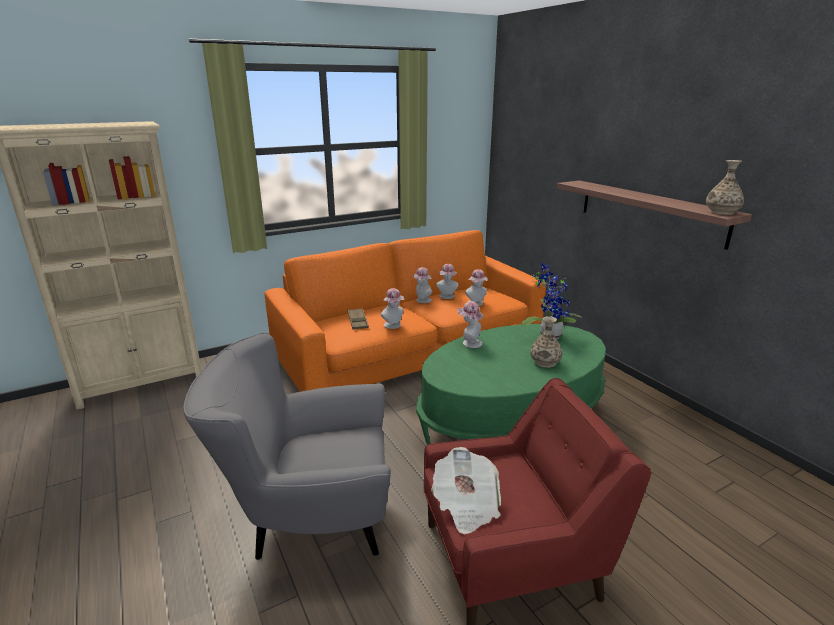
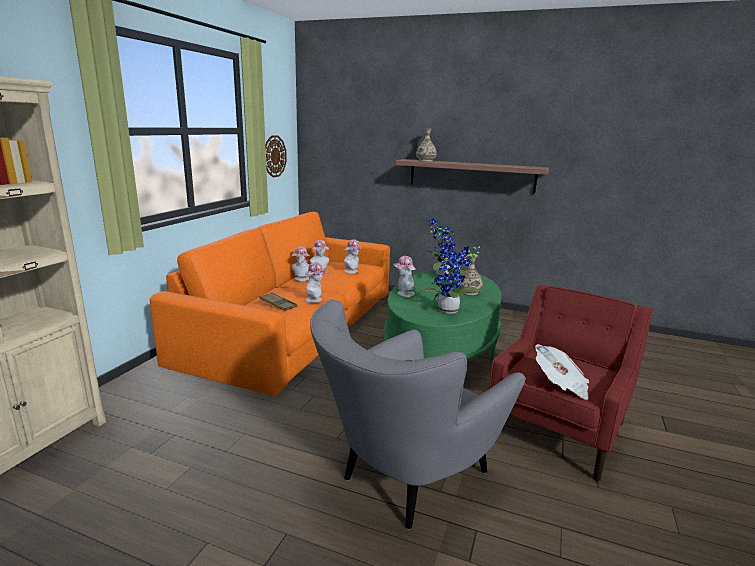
camera: 40 degrees left, 5 degrees down
(450, 167) = (274, 156): none -> wall clock
(479, 378) = (449, 311): none -> potted plant
(721, 212) = (534, 167): vase -> vase (425, 160)

